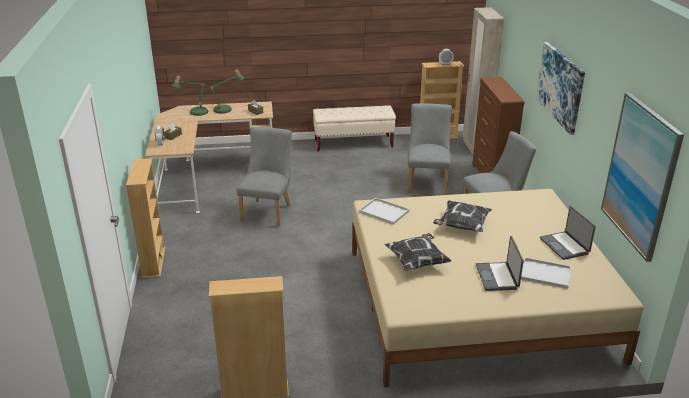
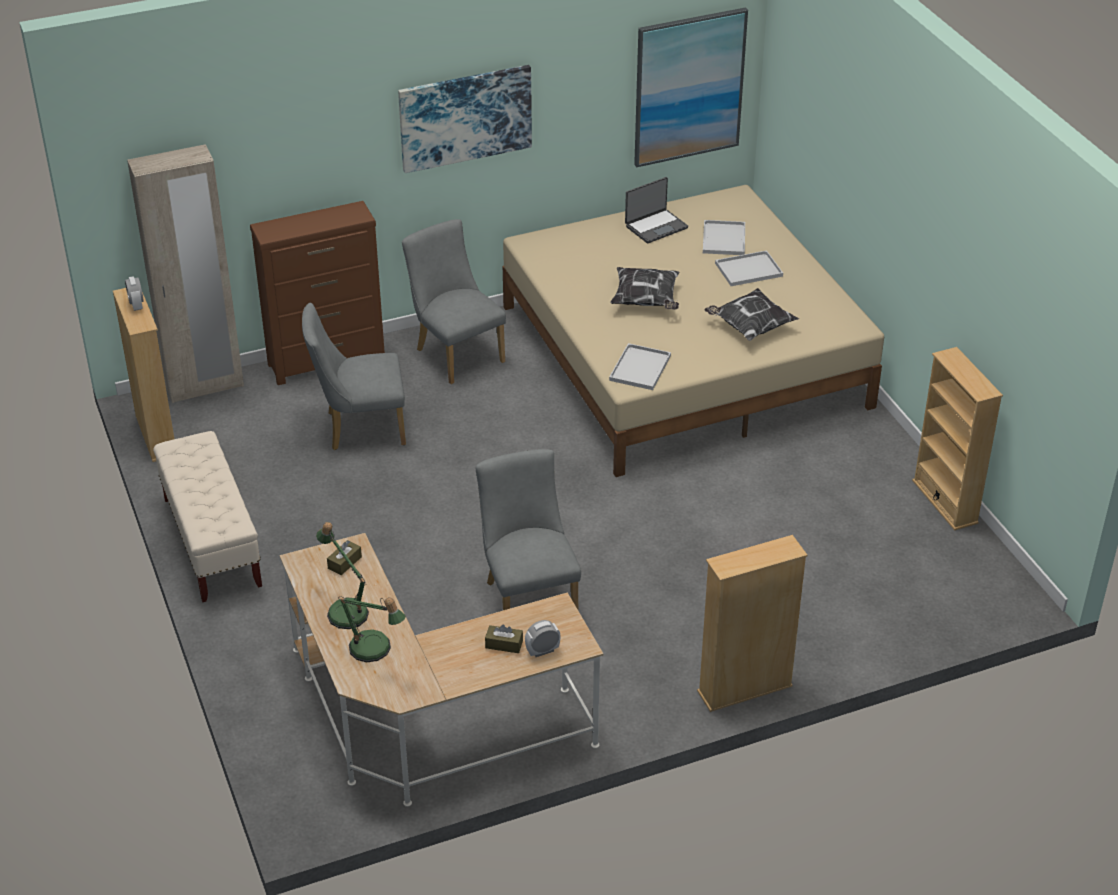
camera: 105 degrees left, 10 degrees up
(268, 211) = (528, 597): grey chair -> grey chair turned 75 degrees clockwise
(497, 277) = (749, 269): laptop -> white tray

